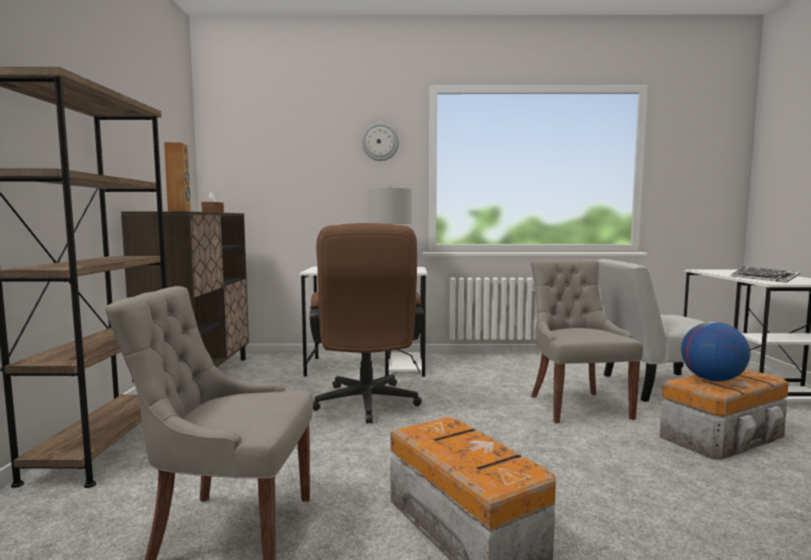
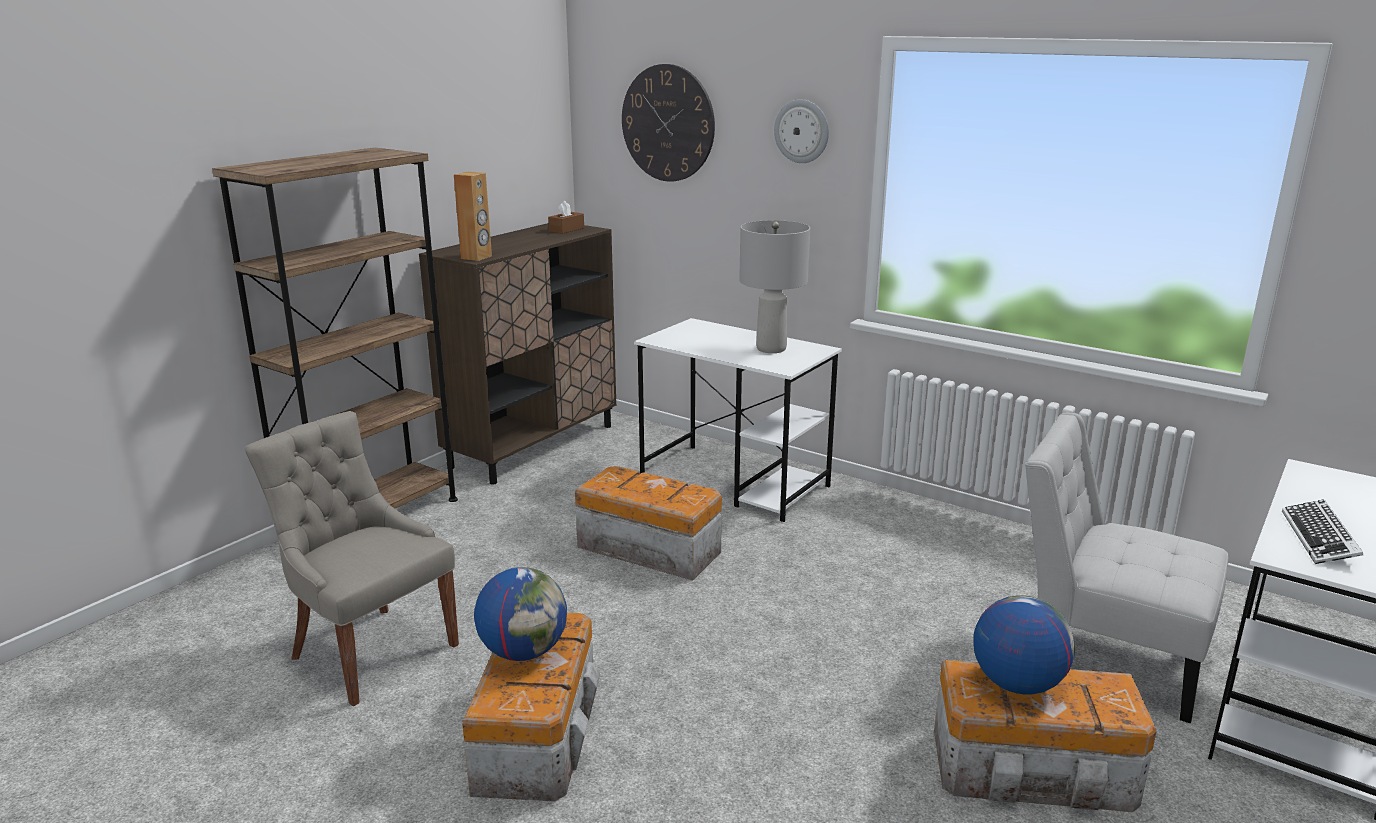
camera: 35 degrees right, 15 degrees up
(280, 143) = (668, 123): none -> wall clock
(366, 406) = (649, 548): brown office chair -> storage box
(452, 447) = (524, 651): none -> globe
(577, 406) = (909, 642): grey chair -> none

